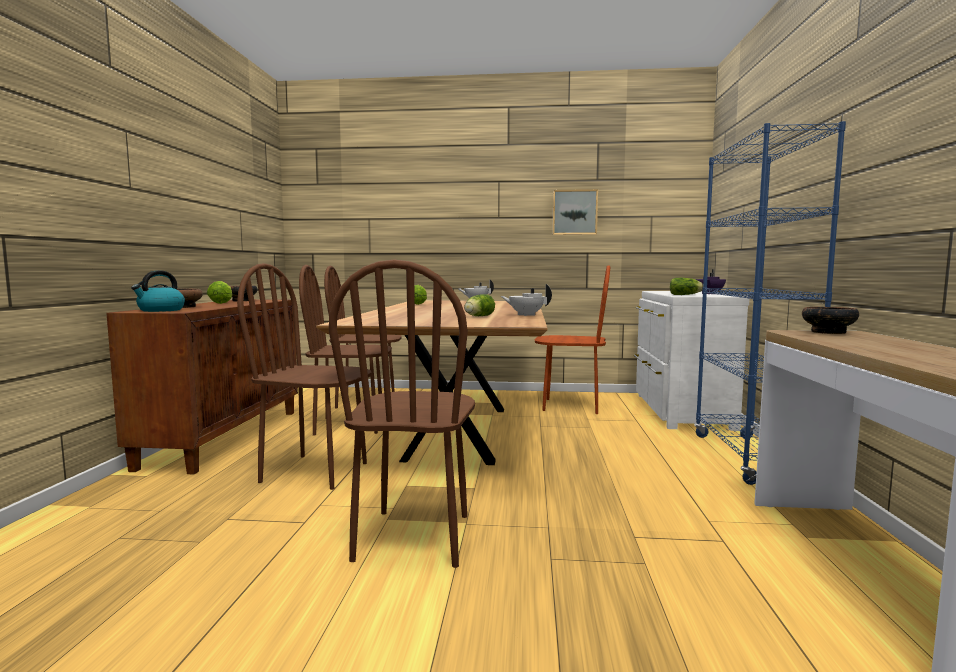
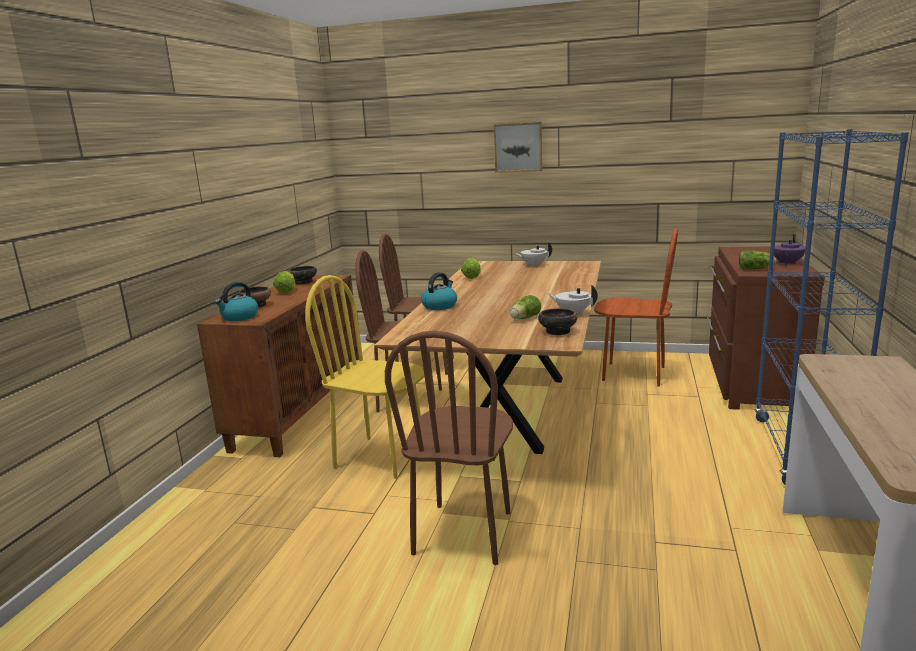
camera: 10 degrees right, 10 degrees up
(315, 472) = (380, 457): brown chair -> yellow chair
(388, 312) = (440, 306): none -> kettle
(574, 212) = (644, 159): picture -> picture (518, 147)
(679, 411) = (750, 383): white dresser -> brown dresser
(827, 332) = (859, 362): bowl -> bowl (557, 331)

